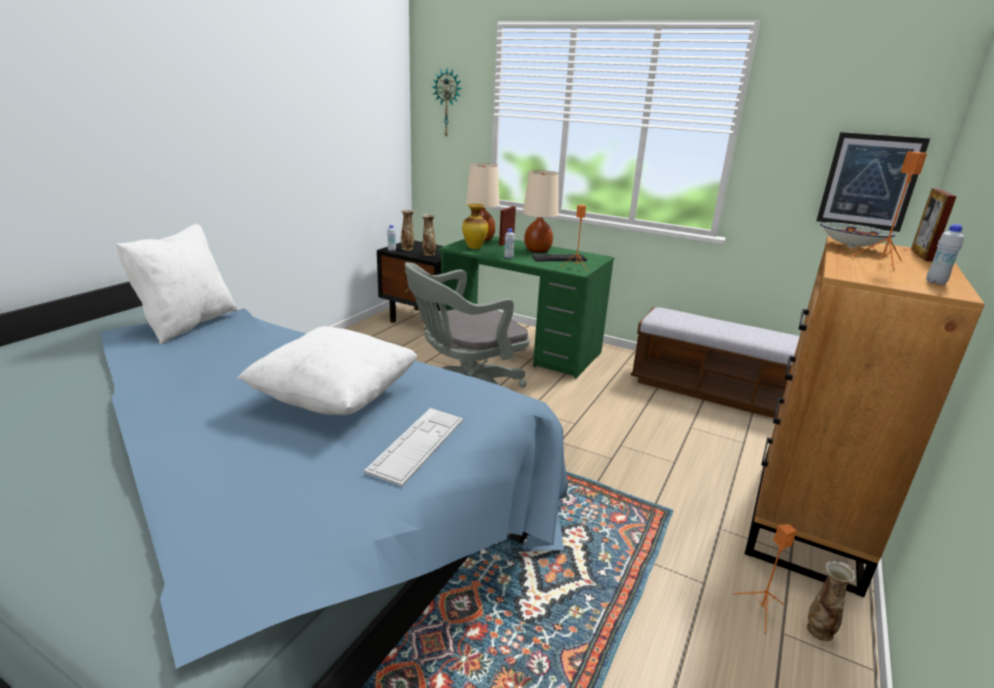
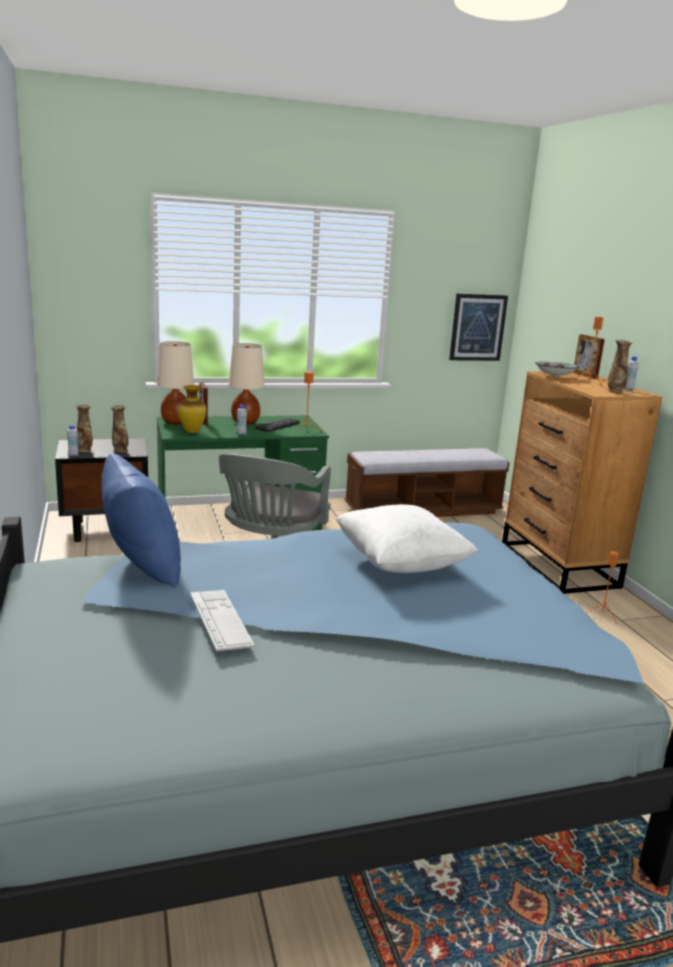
camera: 45 degrees left, 5 degrees down
(187, 324) = (141, 566): white pillow -> blue pillow
(417, 445) = (500, 565): keyboard -> keyboard (220, 620)
(448, 103) = (89, 277): wall clock -> none
(819, 631) = (629, 611): vase -> vase (614, 391)

